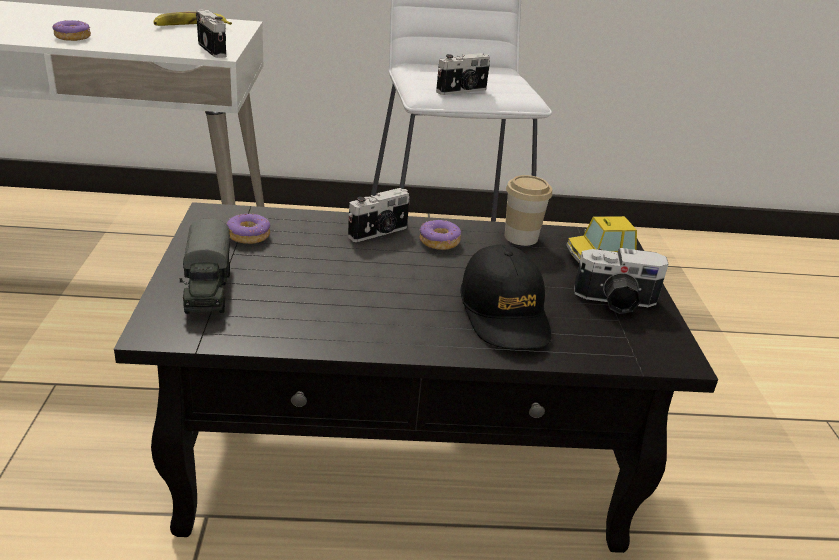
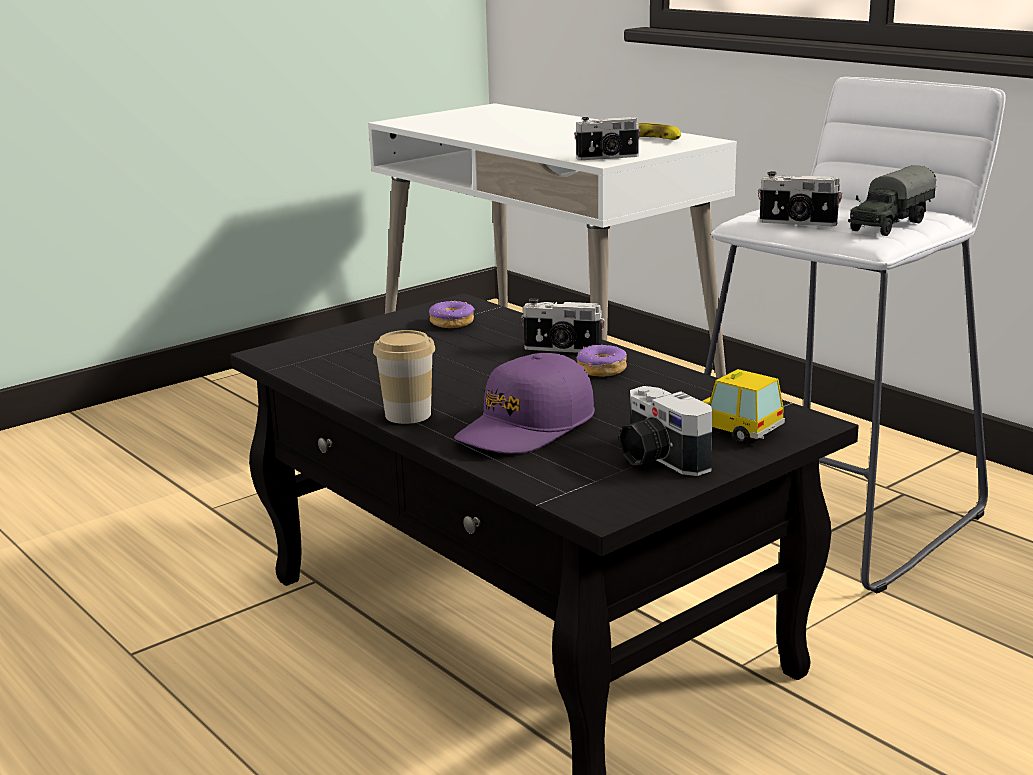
camera: 55 degrees right, 10 degrees down
(73, 37) = (512, 138): donut -> none
(207, 290) = (348, 343): toy truck -> toy truck (889, 225)
(214, 50) = (608, 157): camera -> camera turned 60 degrees clockwise
(505, 313) = (526, 428): black cap -> purple cap
(521, 237) = (696, 390): cup -> cup (408, 415)

